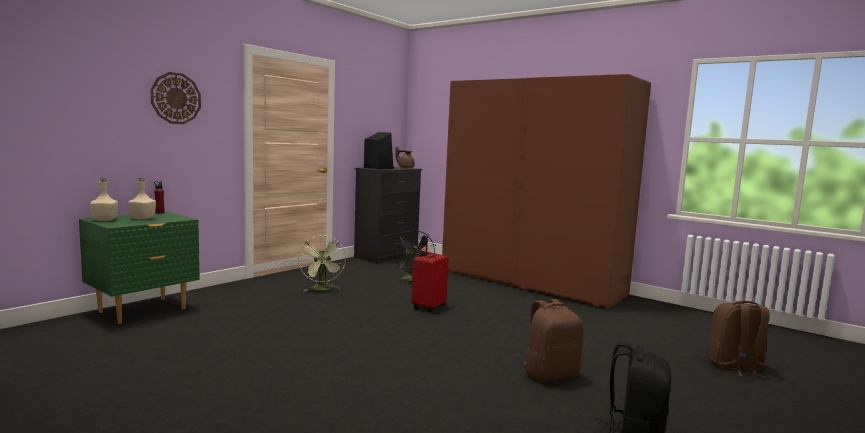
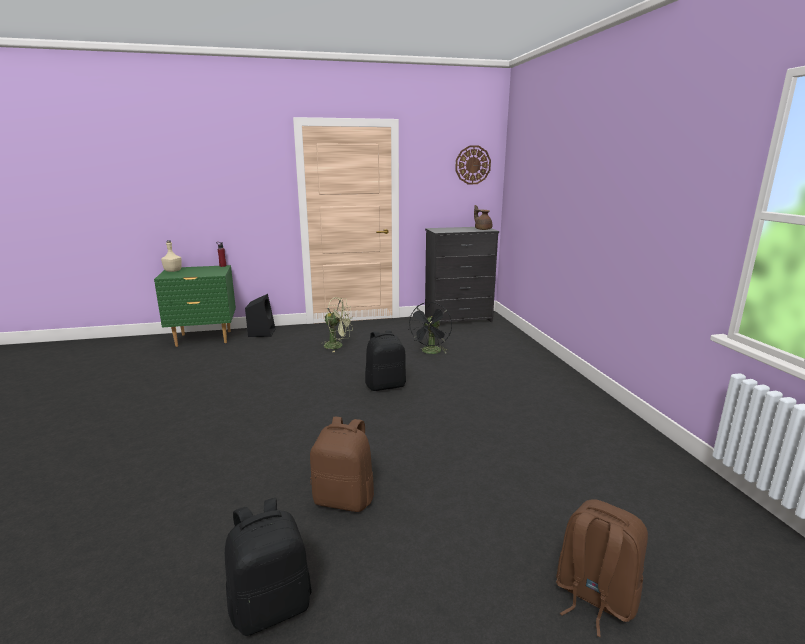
camera: 40 degrees right, 10 degrees up
(143, 219) = (196, 271): beige bottle -> none
(176, 98) = (232, 173): wall clock -> wall clock (472, 165)
(322, 290) = (338, 346): green fan -> green fan turned 105 degrees counterclockwise
(377, 168) = (446, 229): black speaker -> black speaker (262, 332)
(428, 307) = (385, 385): red suitcase -> black backpack
(530, 282) = (552, 382): brown wardrobe -> none

